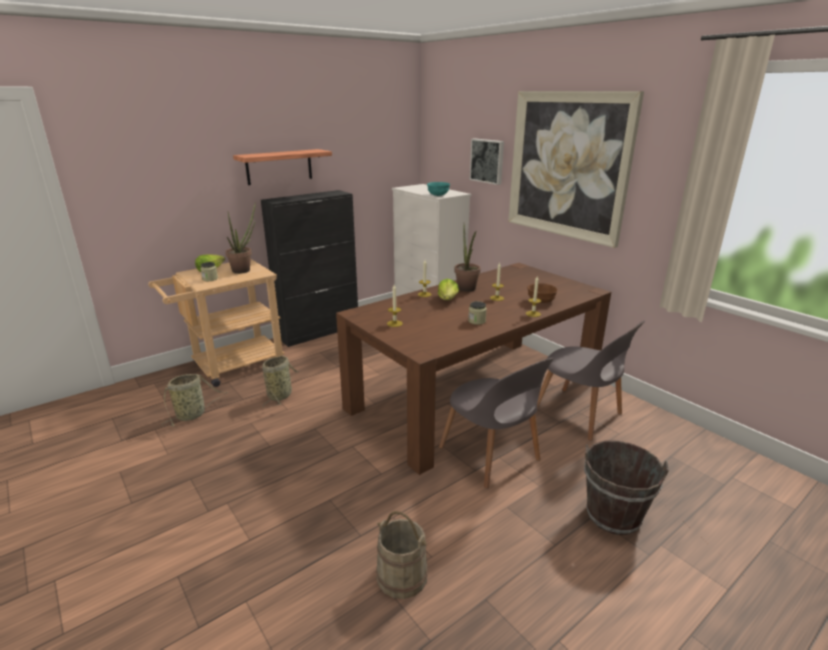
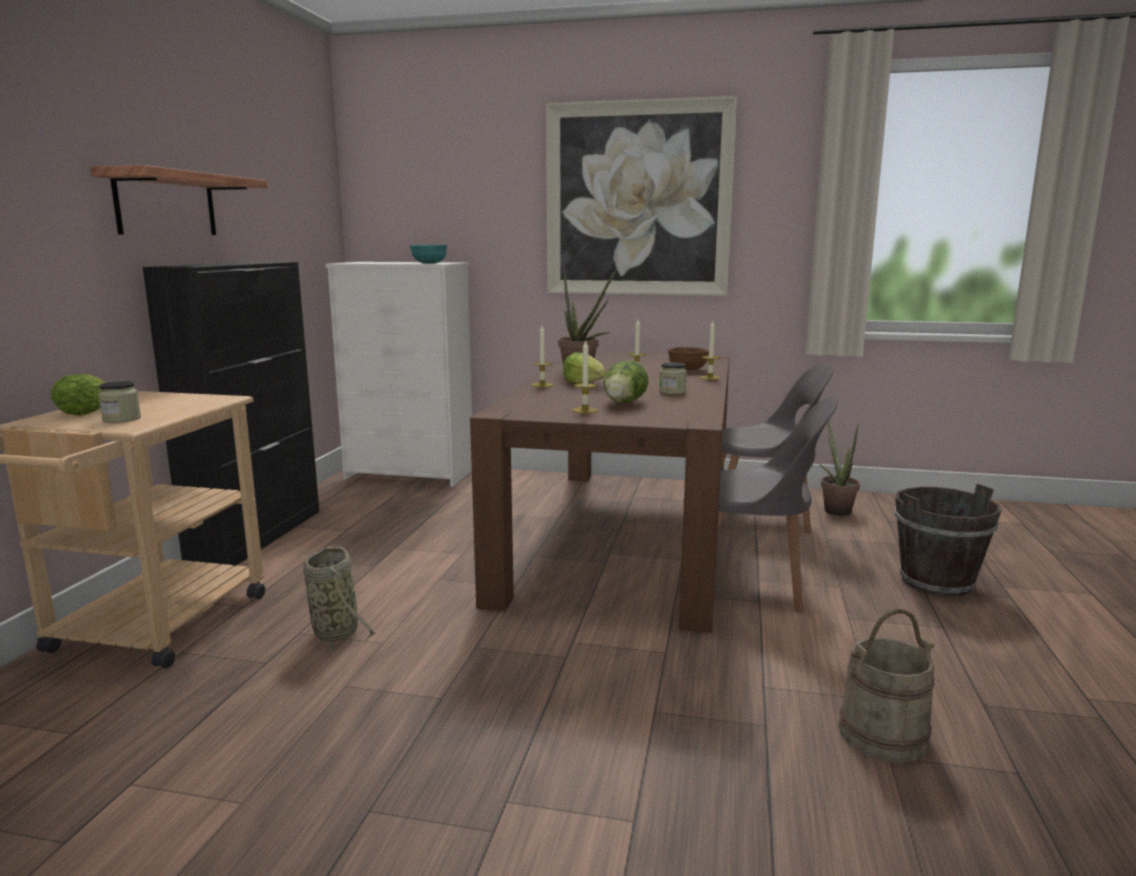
camera: 40 degrees left, 10 degrees down
(193, 414) = (189, 724): basket -> none
(244, 269) = (167, 401): potted plant -> potted plant (834, 509)
(426, 324) = (623, 403): none -> lettuce
(487, 161) = (493, 209): picture -> none

